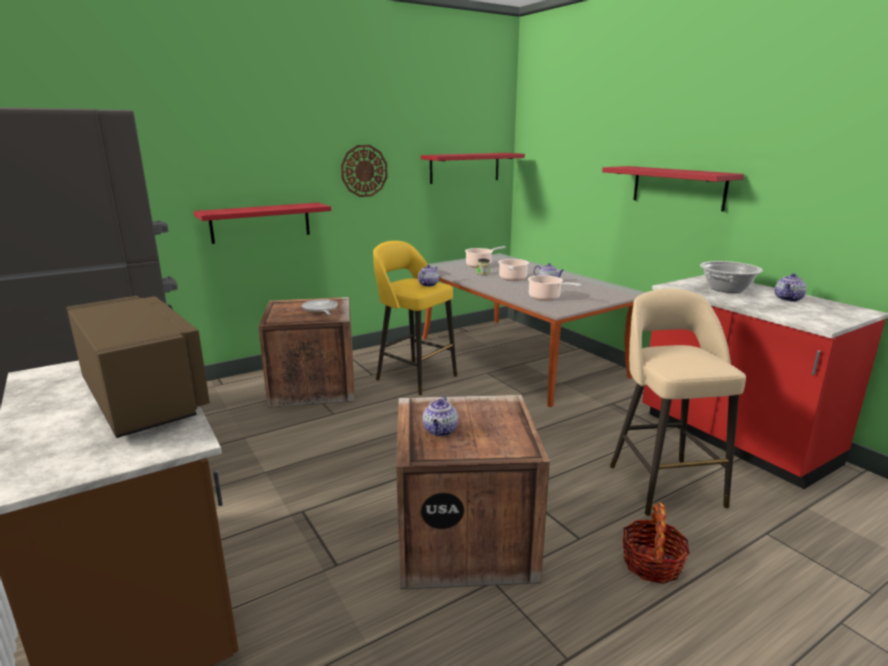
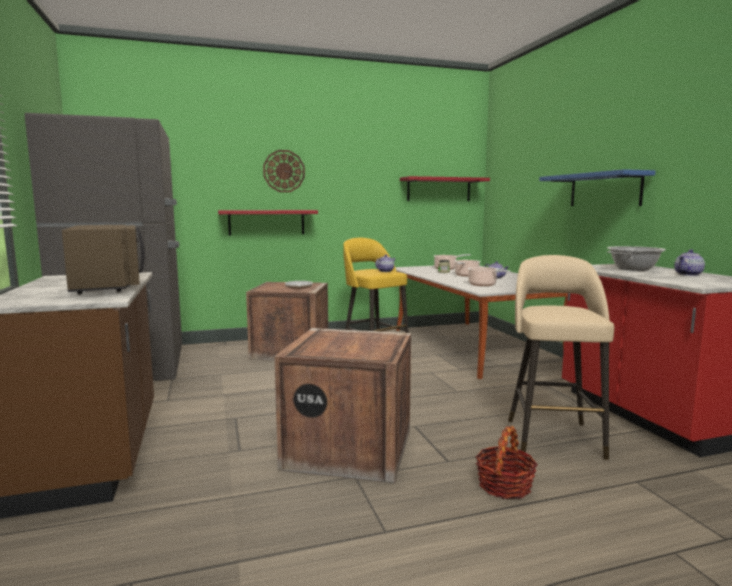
camera: 15 degrees right, 10 degrees down
(364, 171) = (351, 187): wall clock -> wall clock (284, 171)
(440, 431) = (325, 344): teapot -> none
(678, 187) = (604, 190): red shelf -> blue shelf

